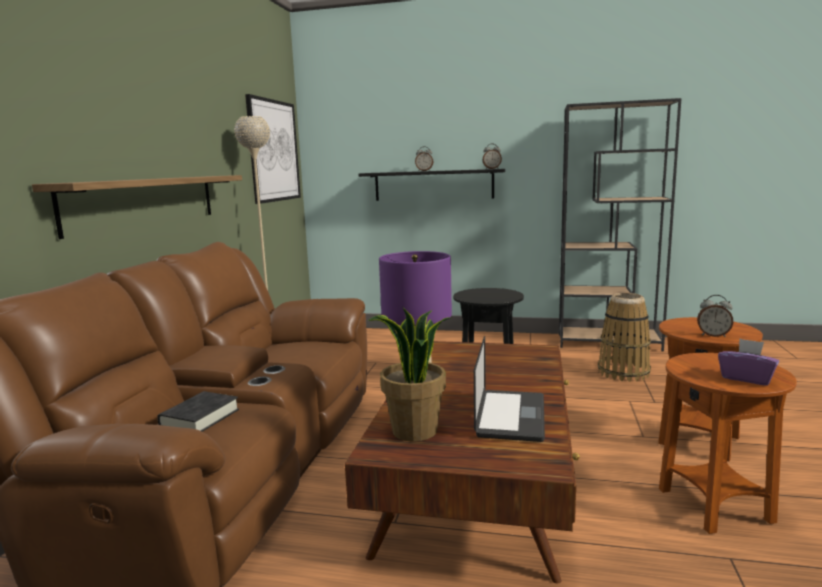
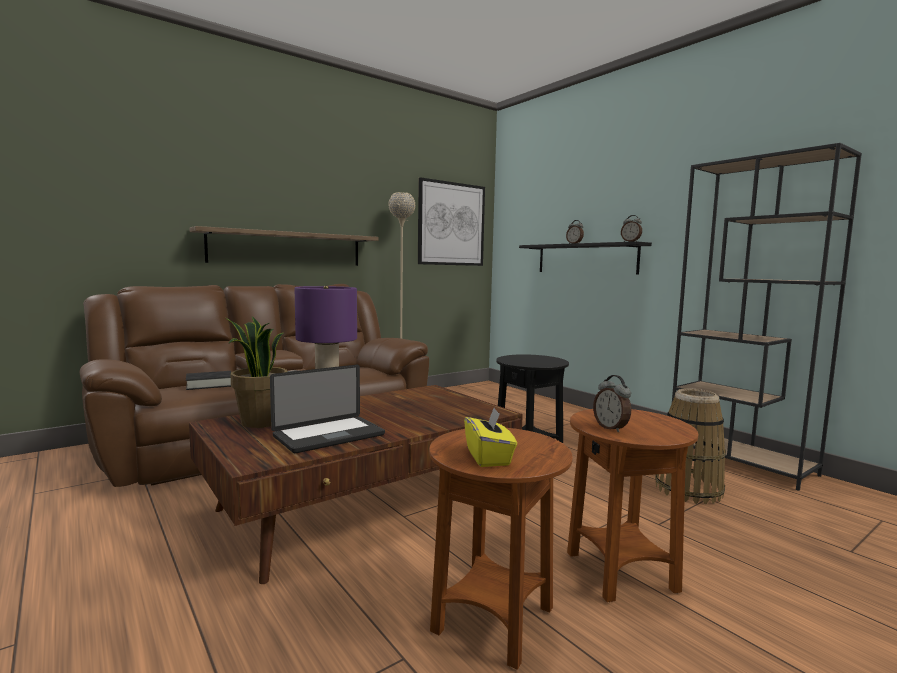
camera: 40 degrees right, 5 degrees down
(746, 378) = (489, 457): purple tissue box -> yellow tissue box

